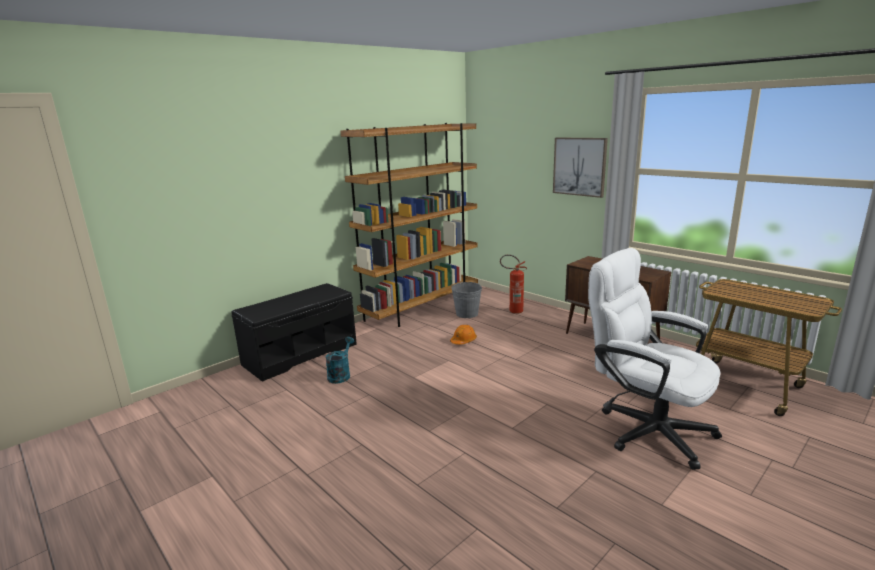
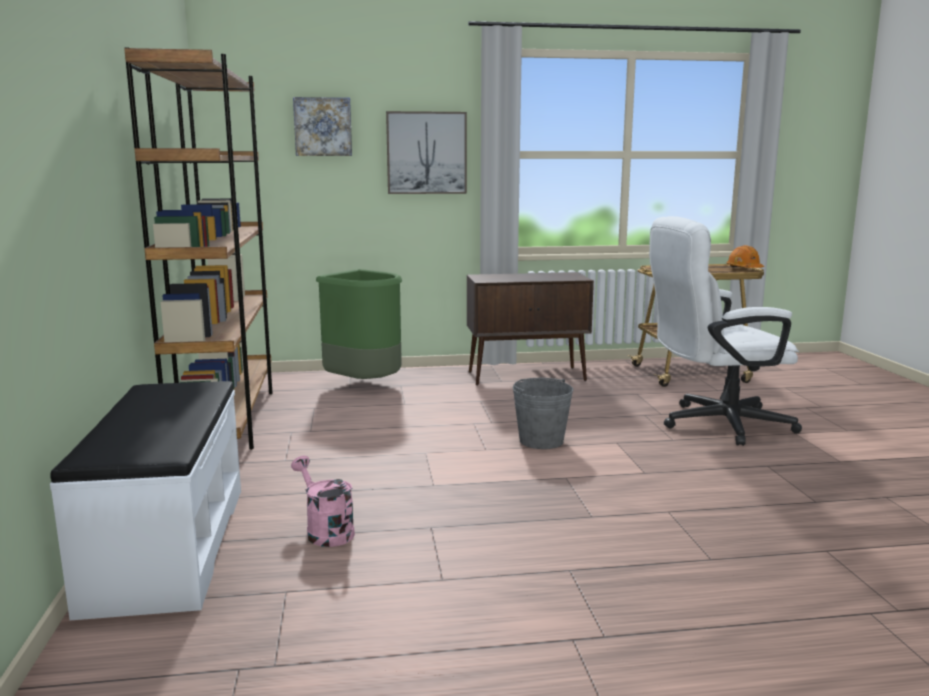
camera: 55 degrees left, 5 degrees down
(300, 354) = (167, 546): black bench -> white bench
(340, 375) = (325, 531): turquoise watering can -> pink watering can
(463, 341) = (389, 429): orange hard hat -> orange hard hat (744, 269)
(467, 314) = (314, 404): grey bucket -> grey bucket (541, 441)
(512, 311) = (365, 385): fire extinguisher -> green trash can
(522, 147) = (323, 127): none -> picture

